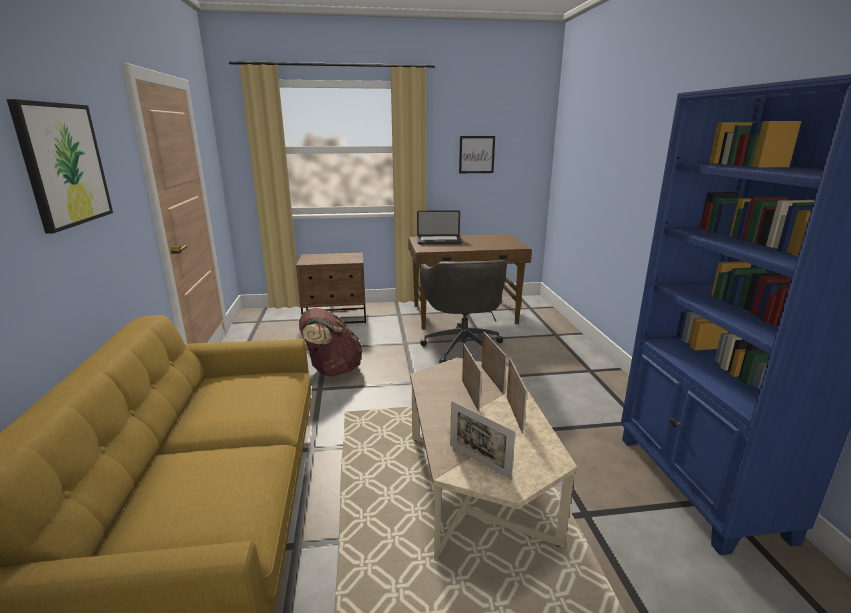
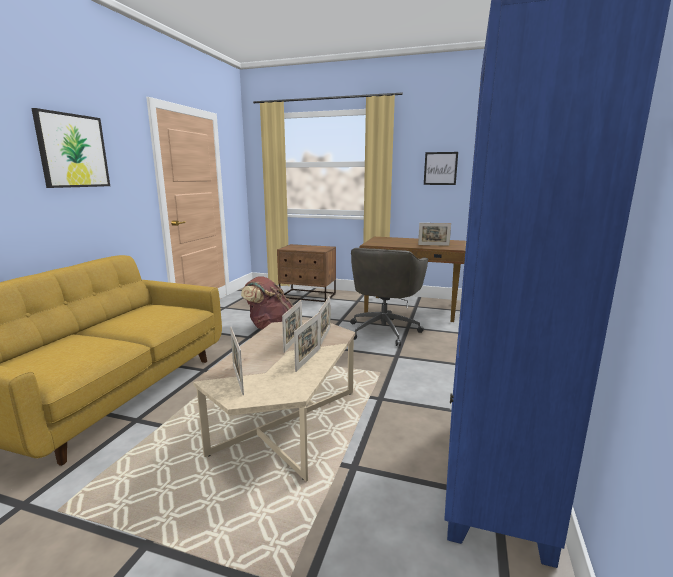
camera: 25 degrees right, 5 degrees down
(439, 241) = (392, 240): laptop -> none
(491, 244) = (433, 245): none -> picture frame

